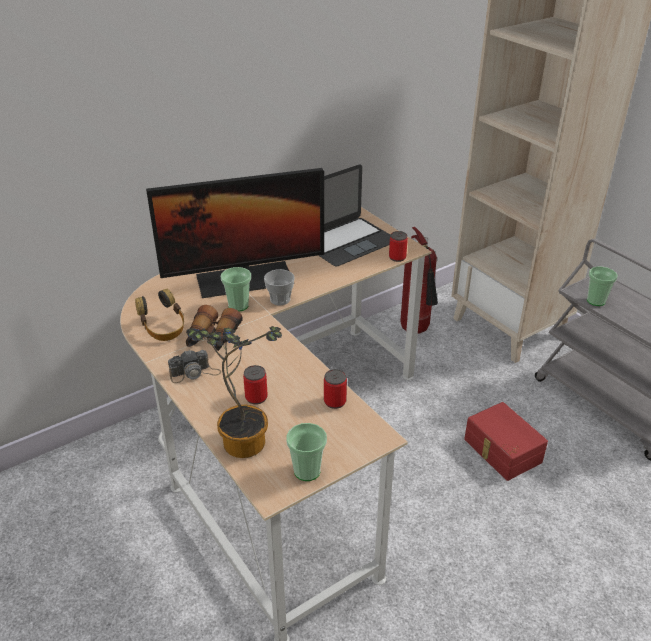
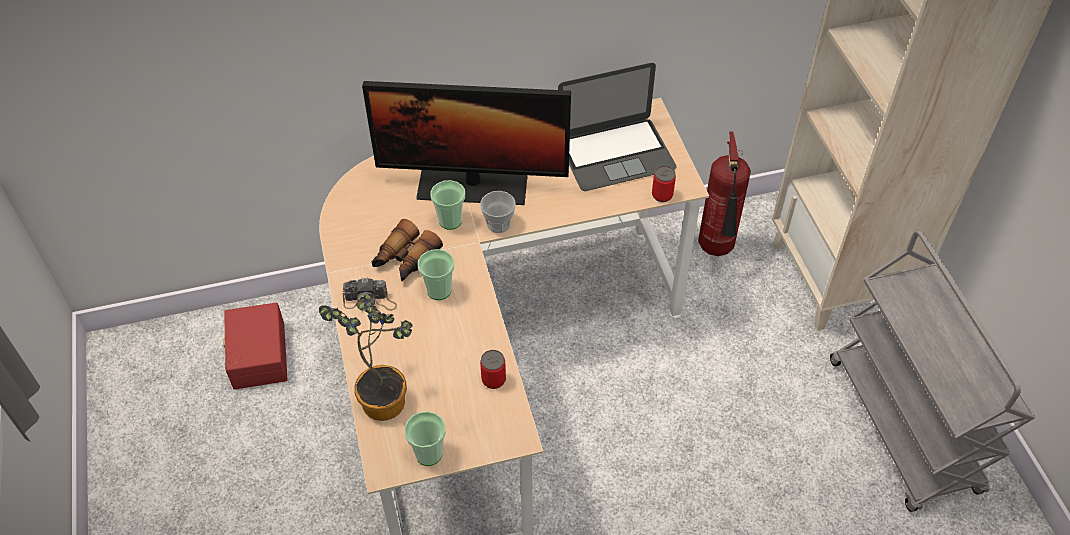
camera: 20 degrees right, 15 degrees up
(163, 329) = (361, 232): headphones -> none
(256, 397) = (418, 350): can -> none
(501, 451) = (735, 444): red storage box -> red storage box (257, 355)
(596, 301) = (900, 308): cup -> cup (439, 290)

